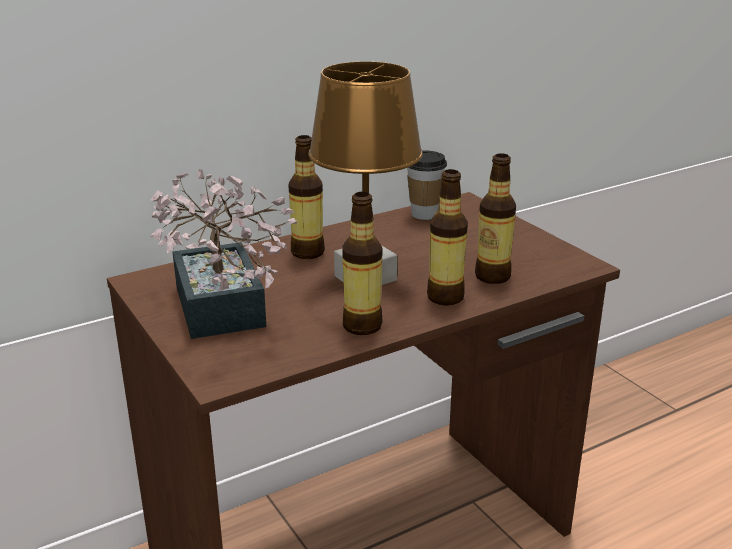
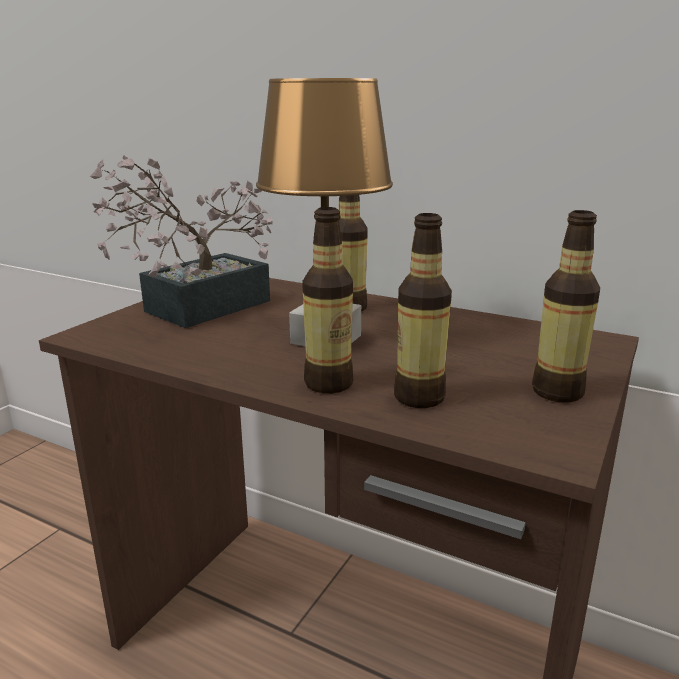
camera: 60 degrees right, 5 degrees down
(362, 326) = (219, 361): bottle -> bottle (557, 392)
(424, 214) = (524, 330): cup -> none

